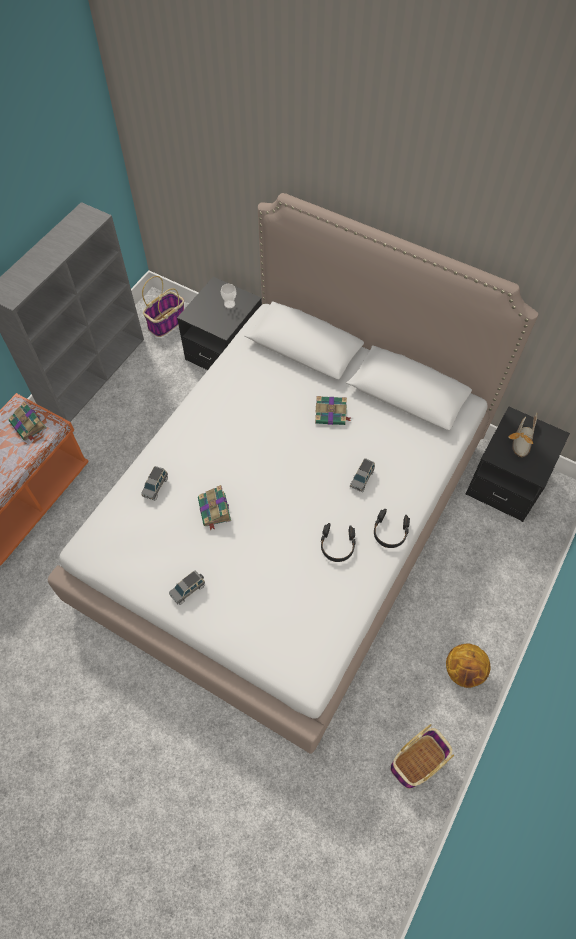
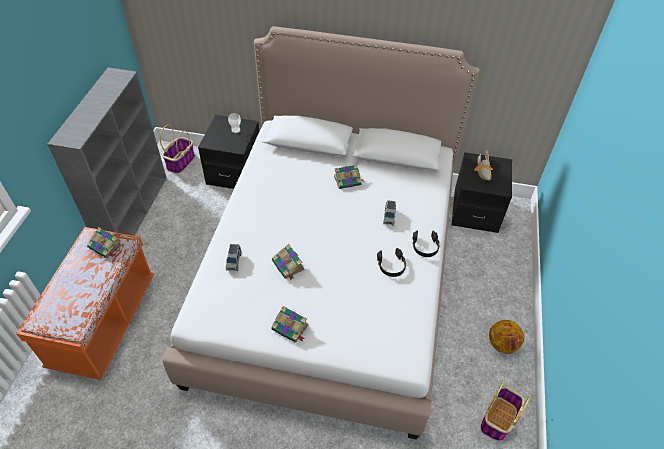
camera: 20 degrees left, 10 degrees down
(188, 590) = (290, 328): grey toy car -> book

